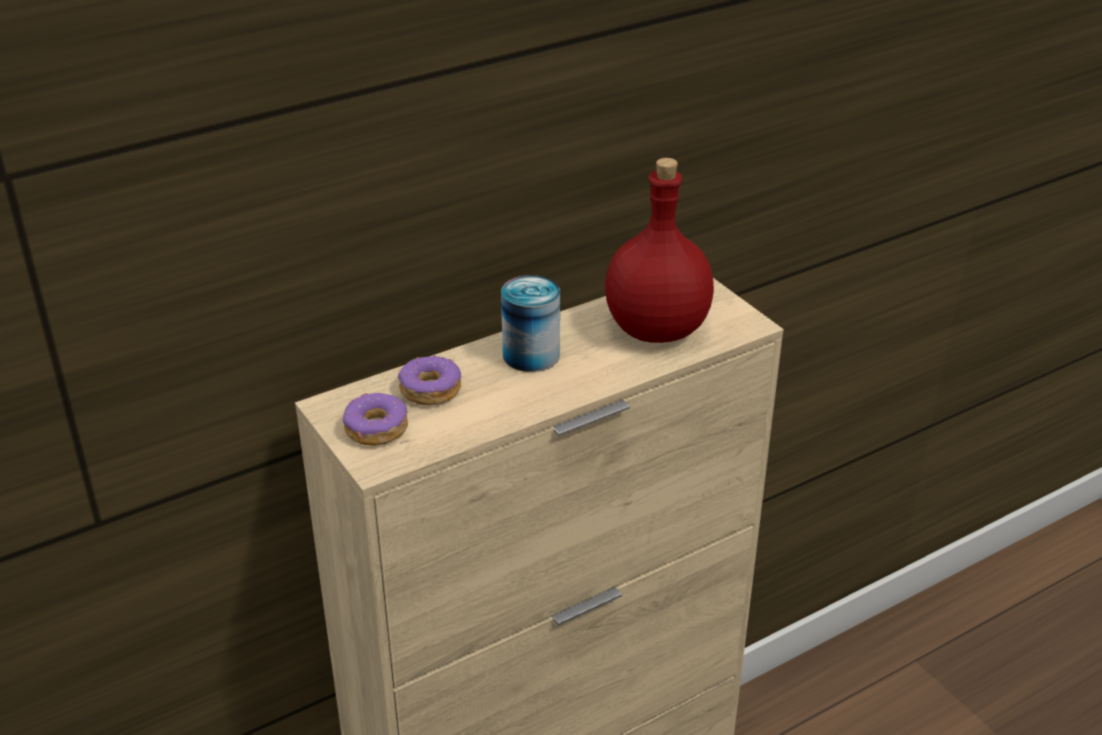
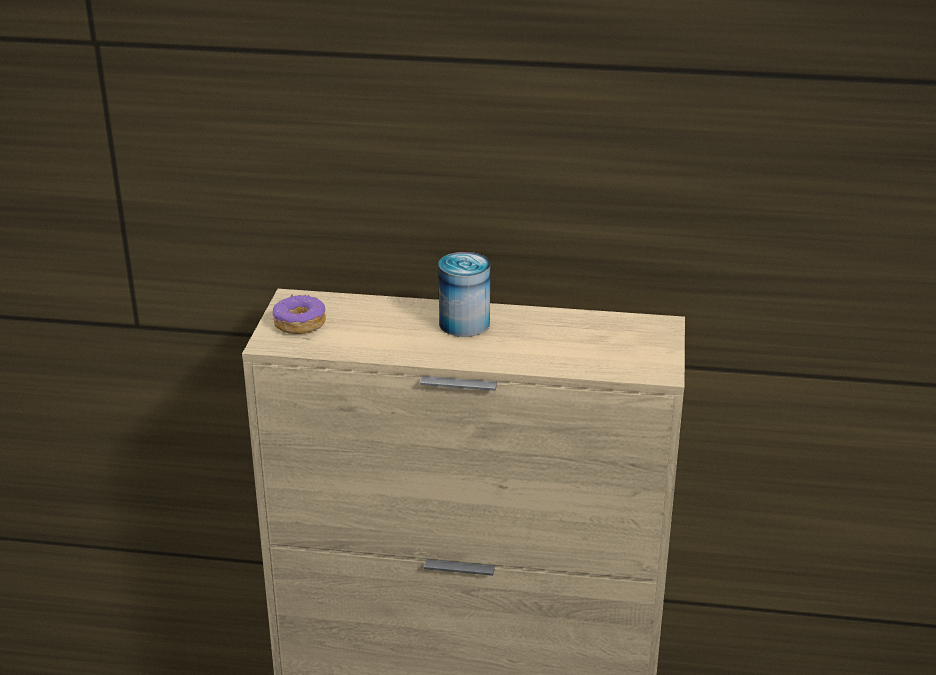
camera: 40 degrees right, 5 degrees down
(430, 390) = (366, 316): donut -> none
(658, 330) = (582, 346): red bottle -> none

